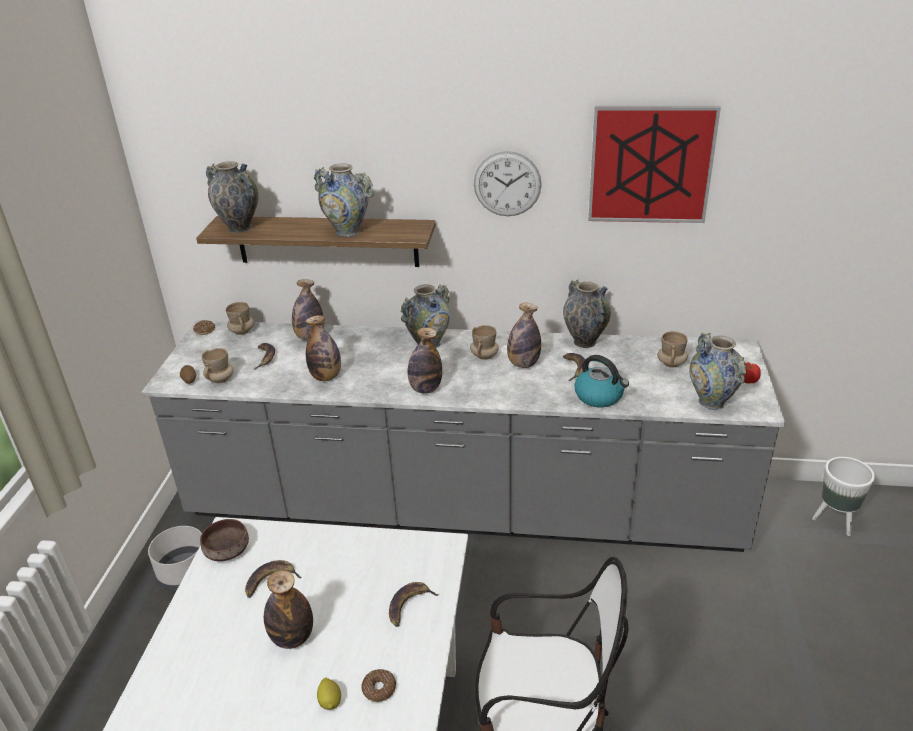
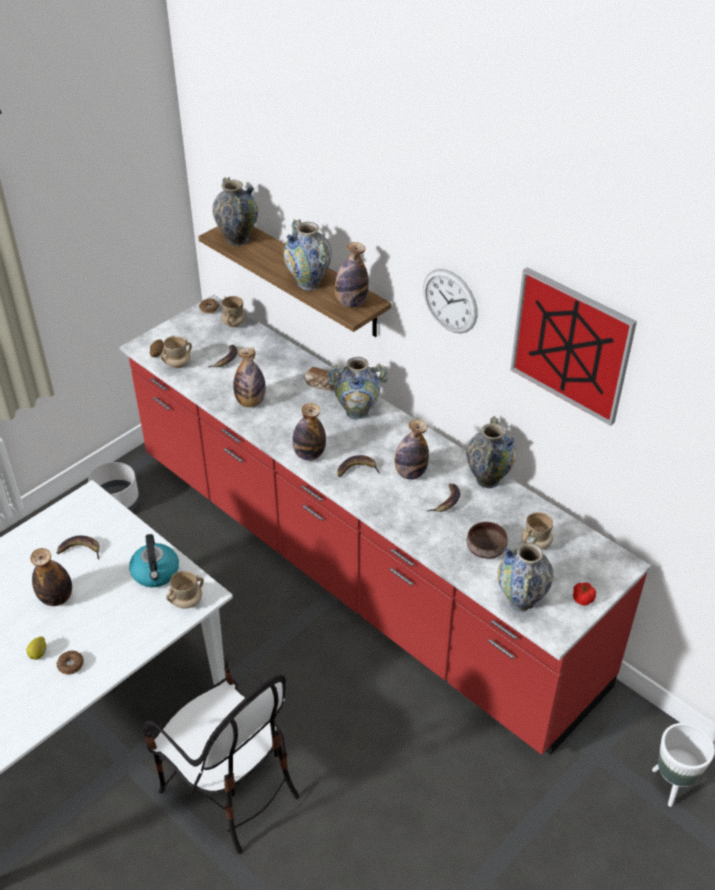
camera: 35 degrees right, 10 degrees up
(226, 549) = (75, 509): brown bowl -> brown bowl (485, 547)
(310, 337) = (276, 355): bottle -> bottle (351, 303)
(375, 340) = (321, 385): none -> bread
(409, 605) = (142, 622): banana -> banana (357, 469)
(462, 506) = (357, 567): grey counter -> red counter
(484, 356) = (388, 447): beige mug -> beige mug (187, 601)
(599, 396) = (434, 540): kettle -> kettle (156, 573)

